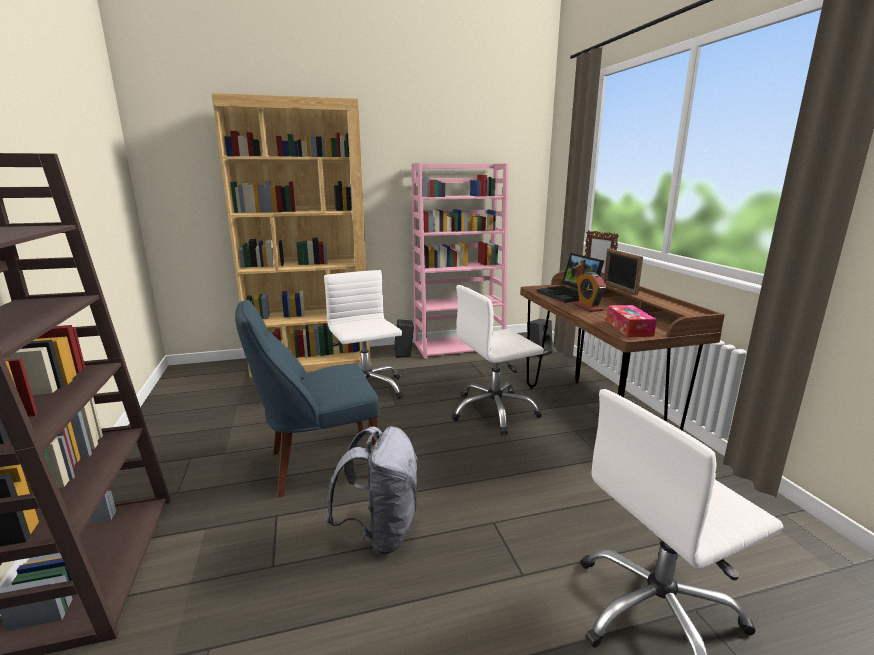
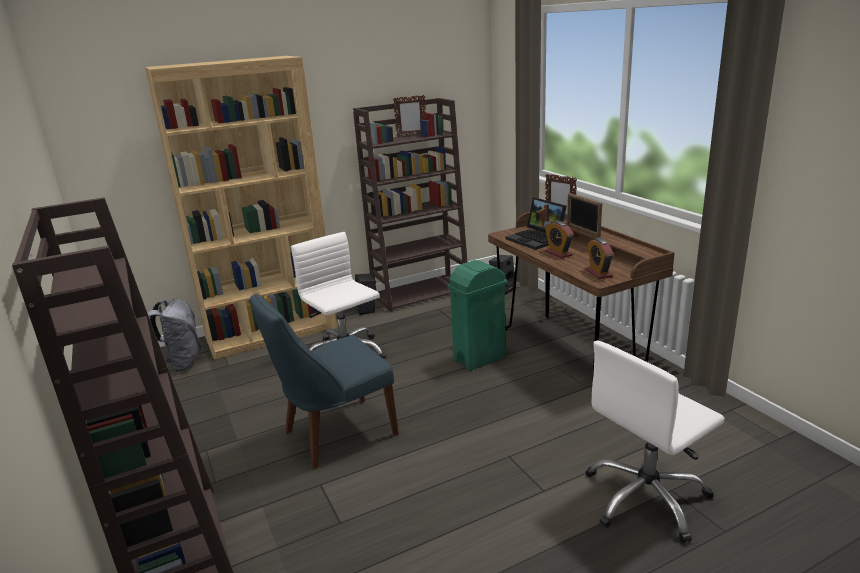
camera: 10 degrees left, 5 degrees up
(380, 532) = (418, 481): grey backpack -> grey backpack (179, 364)
(460, 346) = (421, 292): pink bookcase -> brown bookcase
(464, 195) = (411, 136): none -> picture frame
(494, 411) = (478, 359): white office chair -> green trash can
(629, 328) = (598, 273): tissue box -> alarm clock

